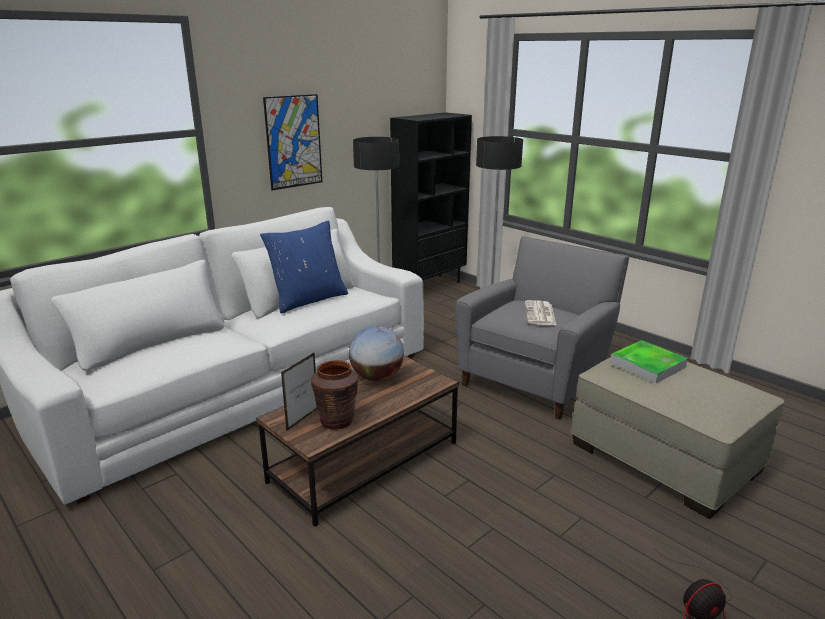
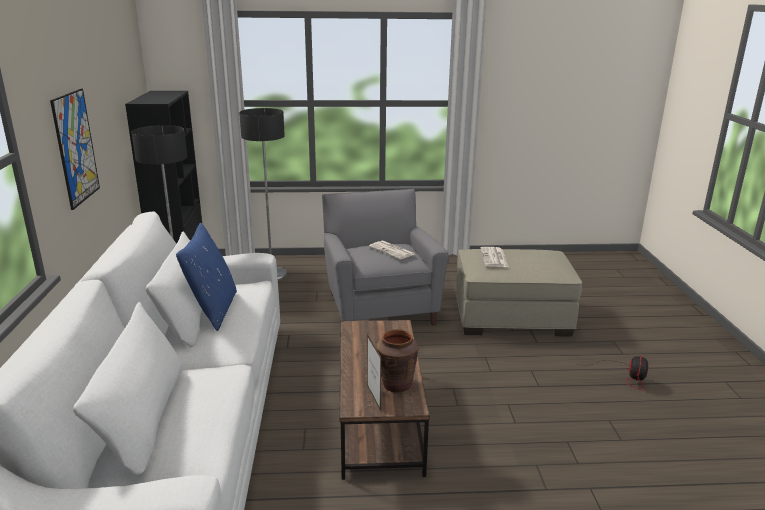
camera: 50 degrees left, 0 degrees up
(377, 377) = (358, 344): globe -> none
(647, 365) = (494, 258): tray -> newspaper

